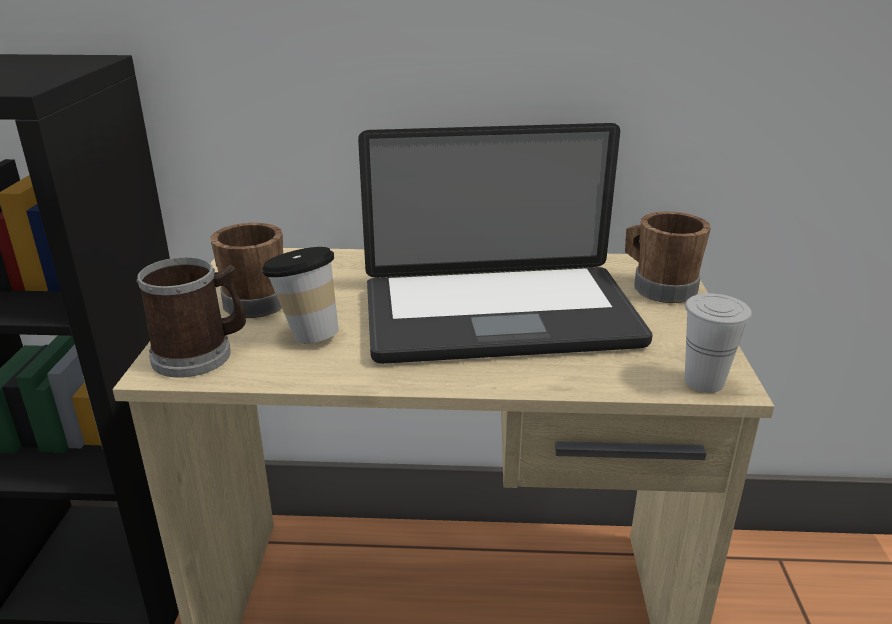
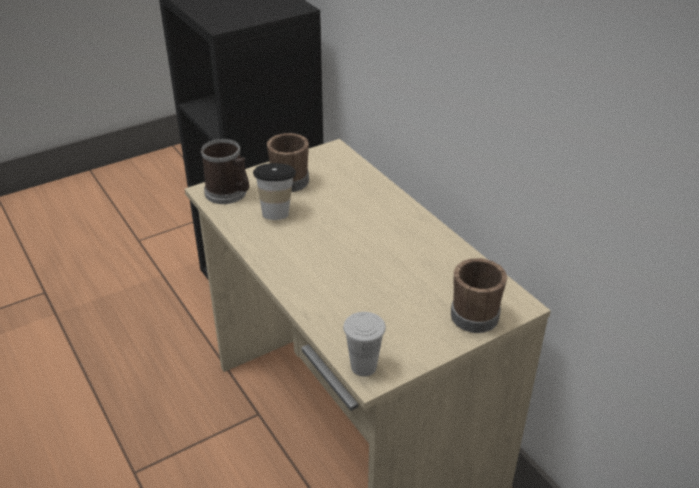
camera: 55 degrees right, 10 degrees up
(499, 317) = (361, 264): laptop -> none

